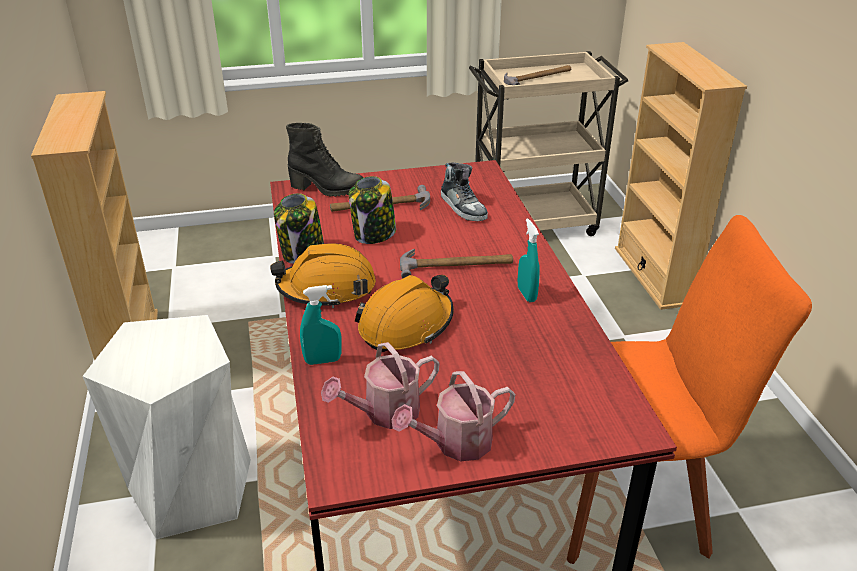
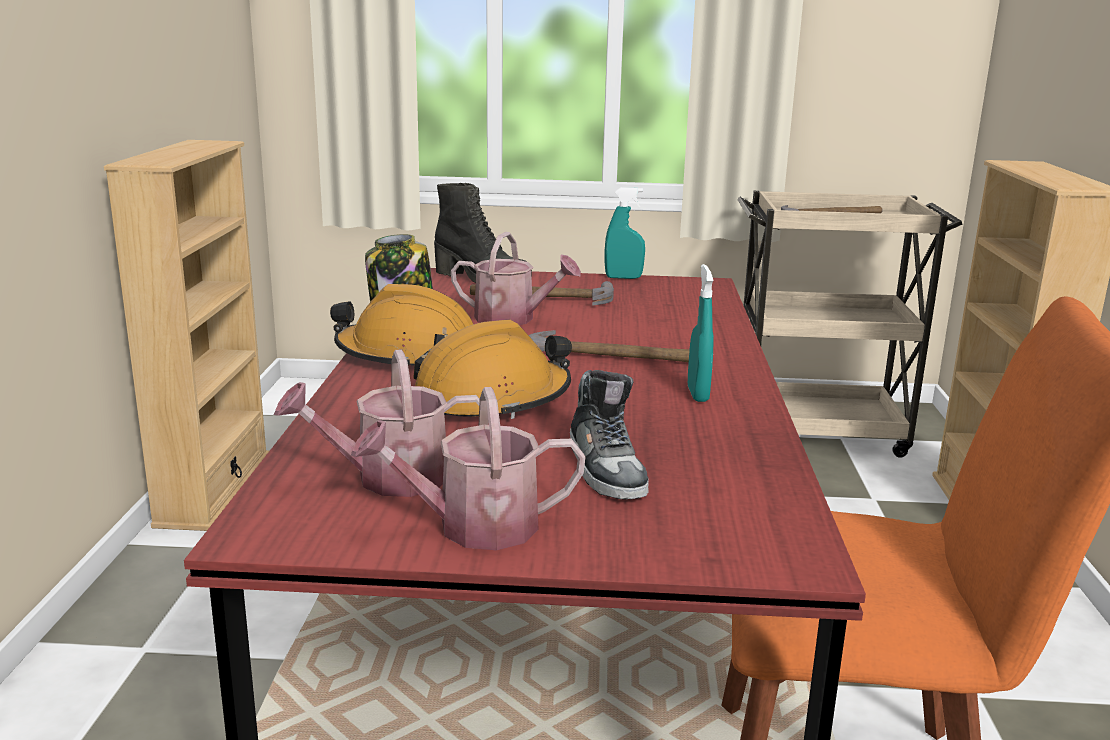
camera: 15 degrees right, 15 degrees down
(192, 489) = (193, 652): white stool -> none
(323, 360) = (344, 416): turquoise spray bottle -> turquoise spray bottle (623, 277)
(374, 234) = (512, 319): jar -> watering can
(463, 207) = (657, 310): shoe -> shoe (606, 469)

